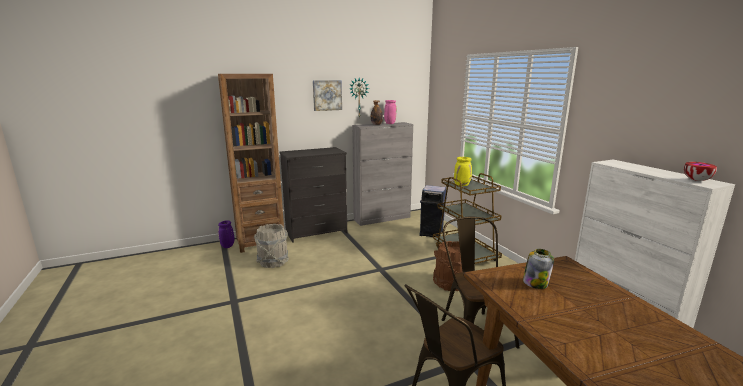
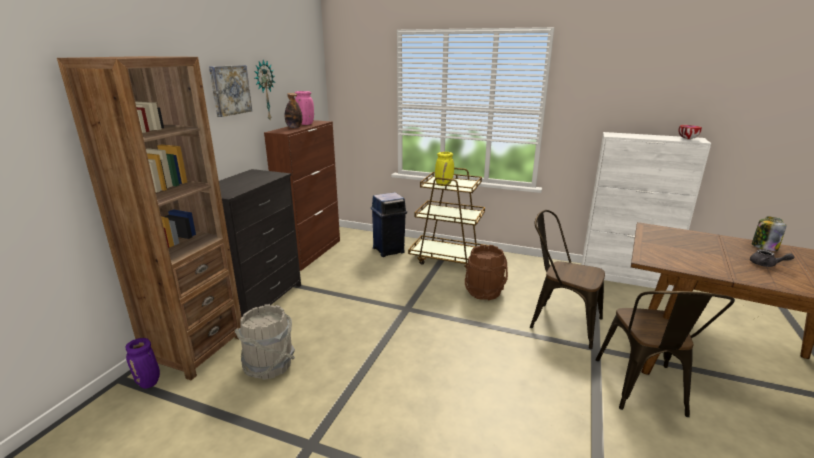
camera: 45 degrees left, 5 degrees up
(382, 218) = (312, 252): grey cabinet -> brown cabinet
(535, 283) = (675, 250): jar -> jar (764, 247)
(607, 333) = (766, 265): none -> grey teapot

